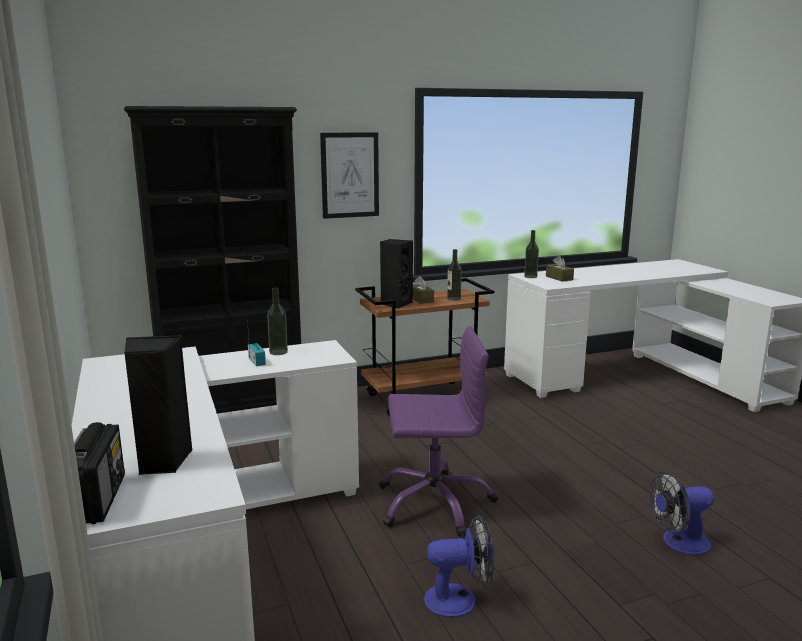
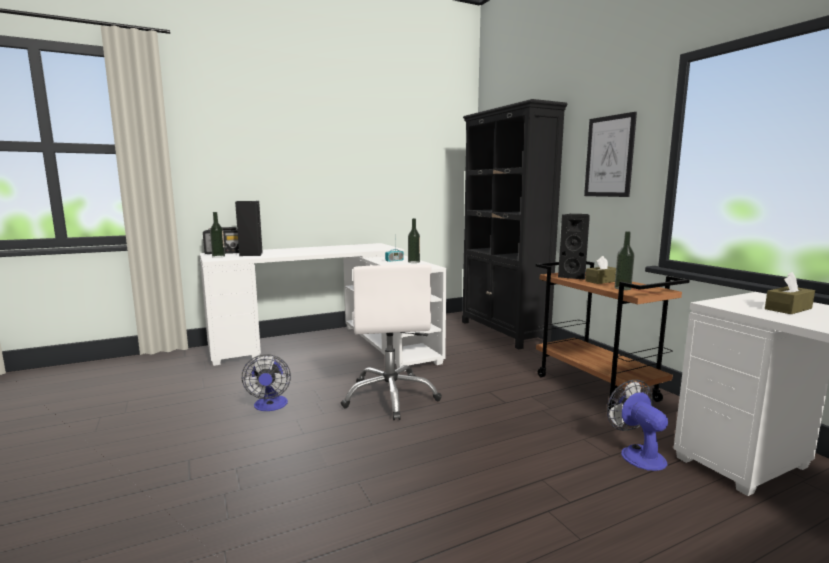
camera: 85 degrees right, 5 degrees down
(434, 503) = (391, 397): purple office chair -> white office chair
(530, 277) = (761, 298): bottle -> bottle (218, 256)
(678, 543) = (314, 521): fan -> fan (637, 454)

